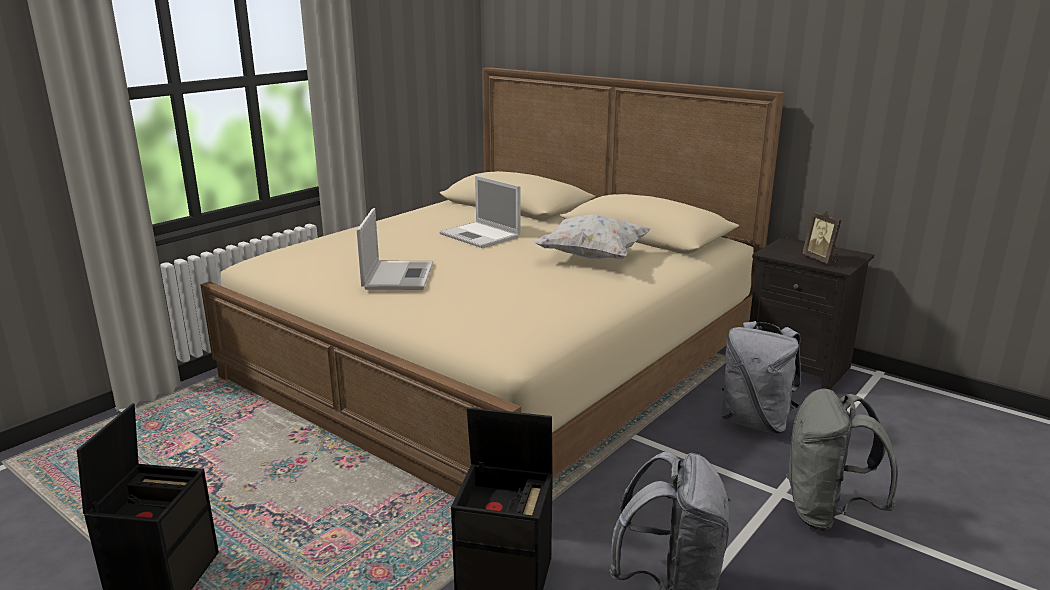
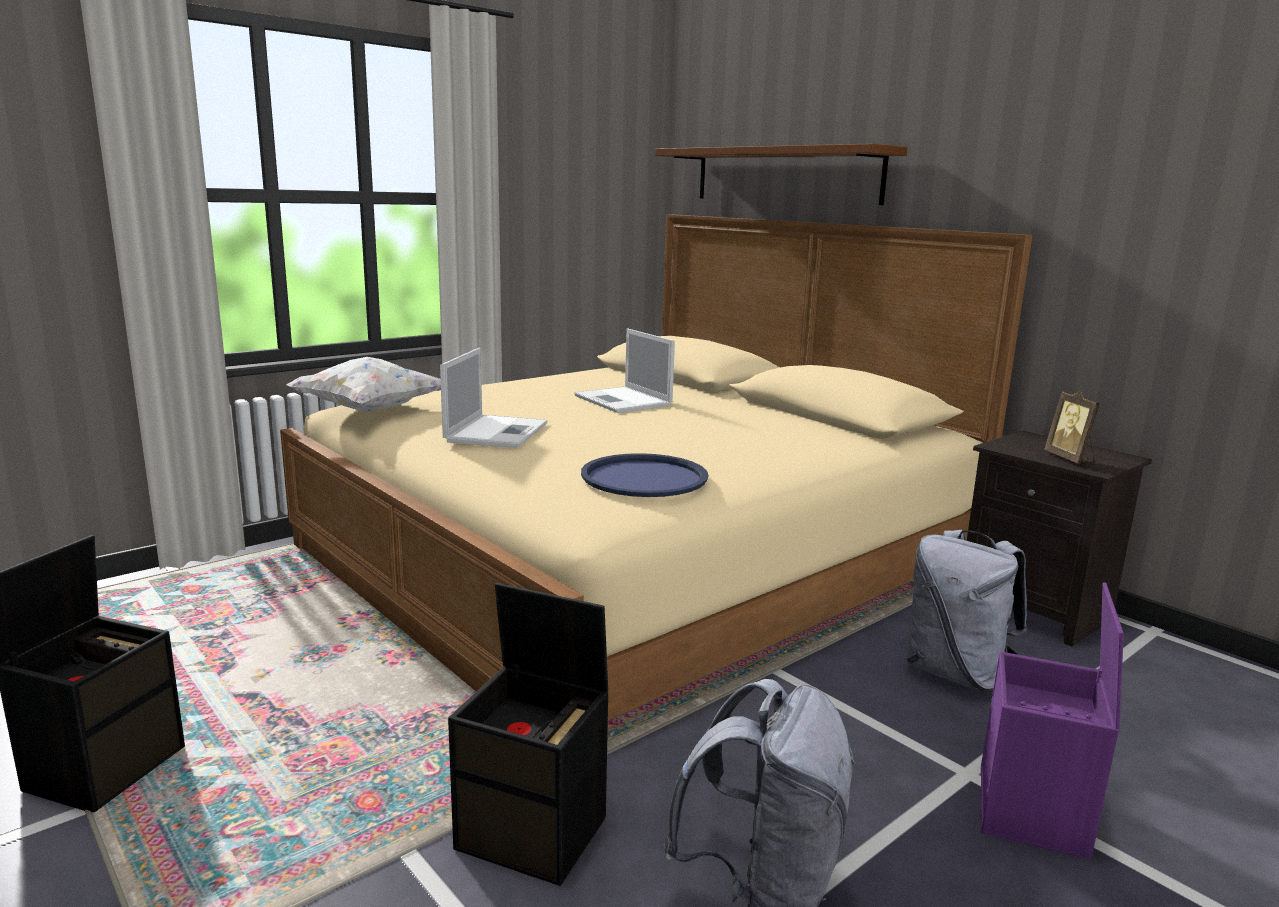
camera: 10 degrees right, 5 degrees down
(532, 307) = (644, 477): none -> blue tray
(584, 38) = (785, 175): none -> brown shelf
(592, 257) = (752, 432): white pillow -> white pillow (369, 410)
(827, 513) = (1034, 812): grey backpack -> purple storage box

